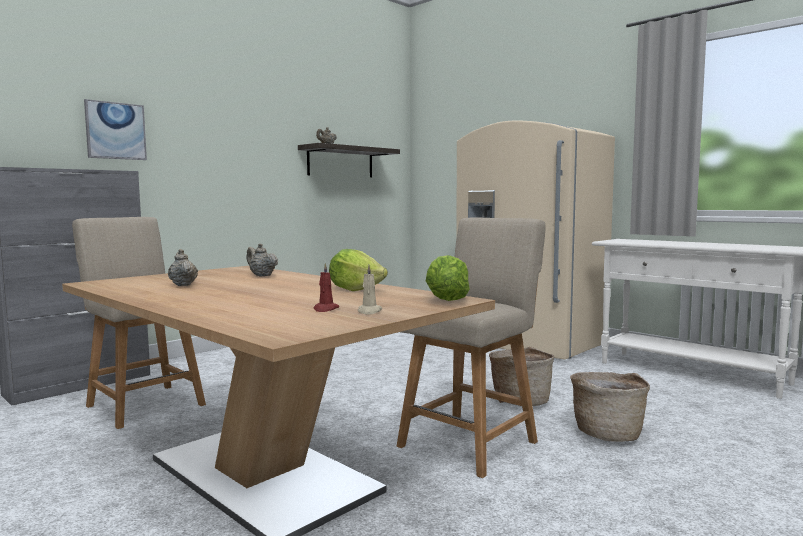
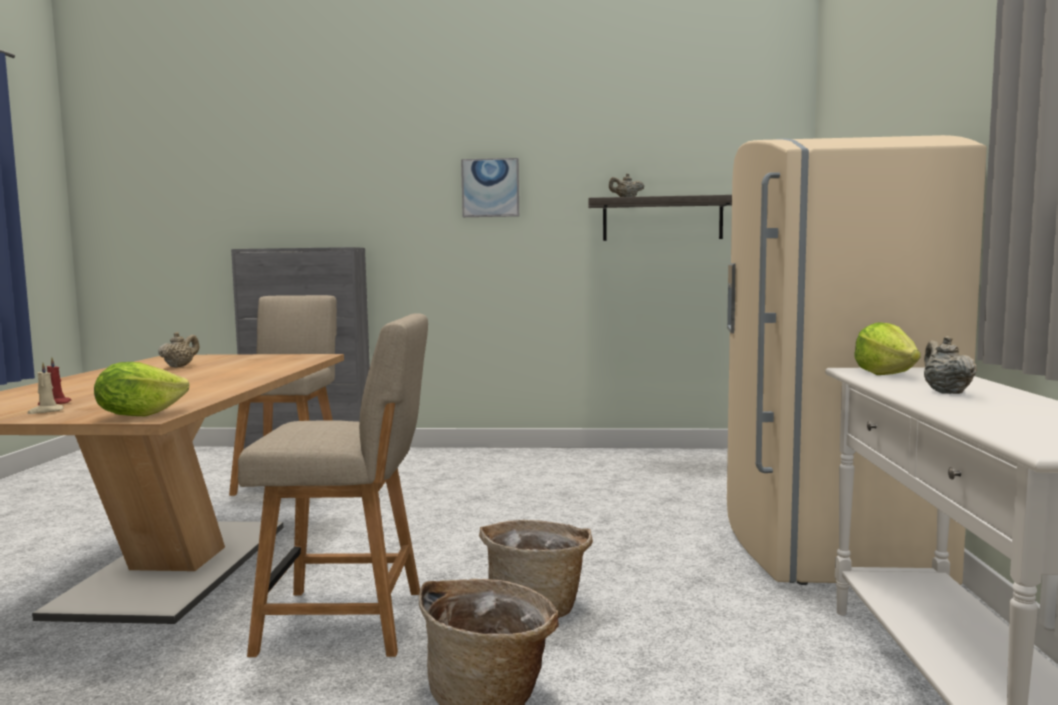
camera: 50 degrees right, 0 degrees up
(115, 131) = (363, 205): picture -> picture (490, 188)
(261, 275) = (267, 365): beige teapot -> beige teapot (945, 392)
(355, 289) = (193, 391): lettuce -> lettuce (885, 374)

